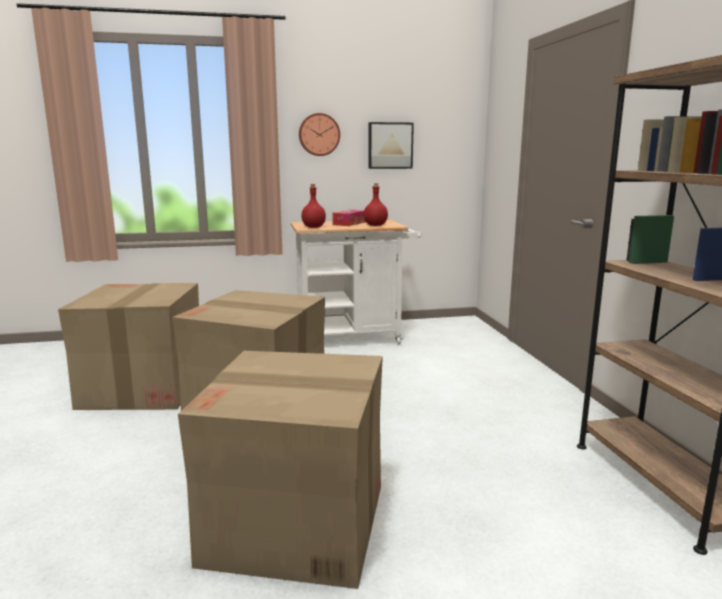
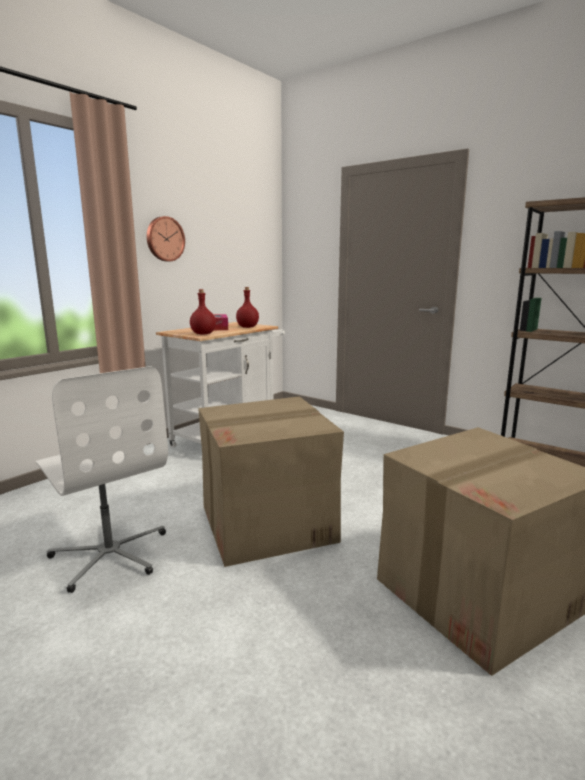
camera: 40 degrees left, 0 degrees up
(143, 388) = (110, 554): cardboard box -> white office chair
(390, 145) = (221, 252): picture -> none

